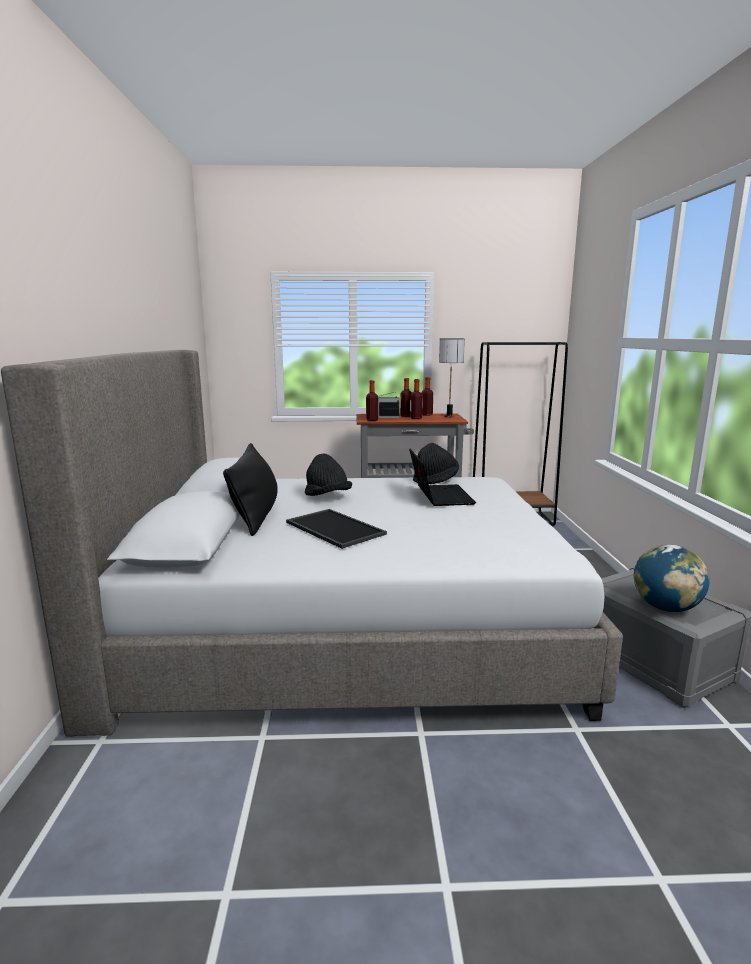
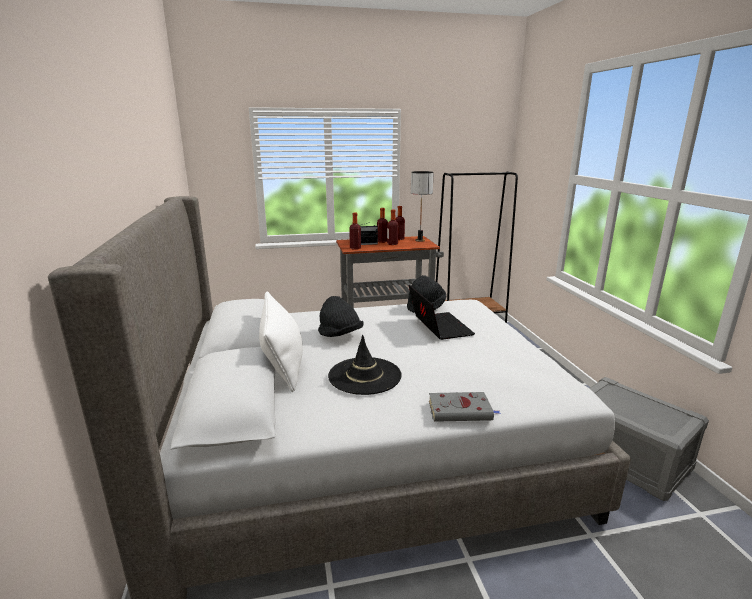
camera: 10 degrees left, 5 degrees up
(255, 514) = (283, 363): black pillow -> white pillow
(333, 528) = (364, 376): tray -> black hat
(420, 561) = (461, 411): none -> grey book
(665, 608) = (644, 420): globe -> none

